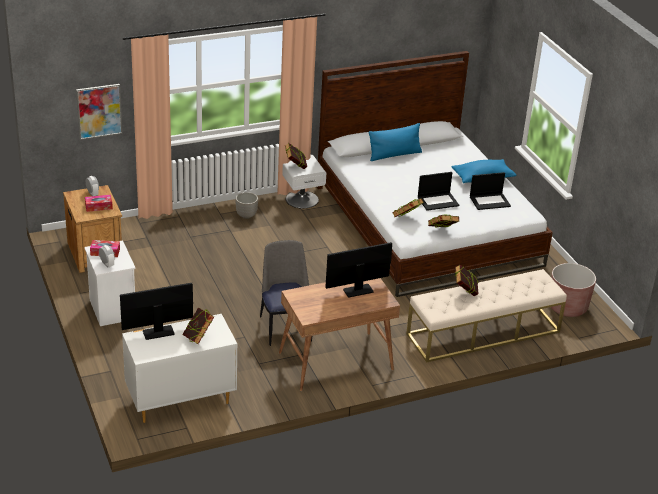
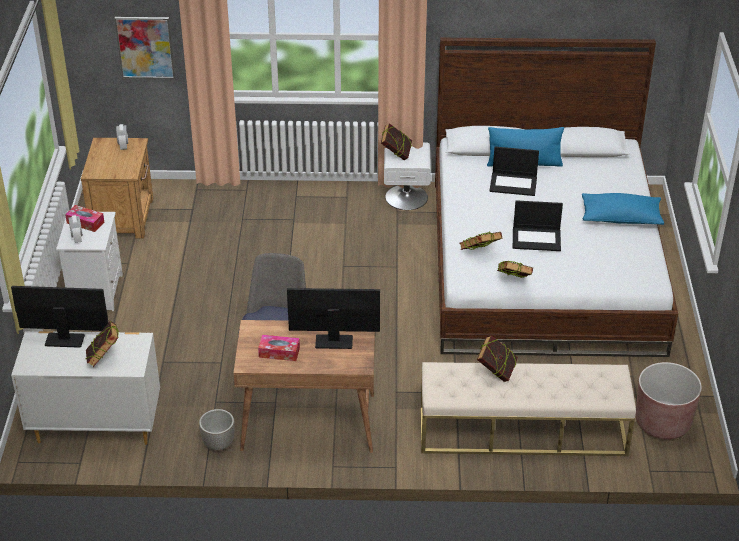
camera: 25 degrees right, 5 degrees up
(98, 206) = (119, 163): tissue box -> tissue box (279, 352)
(246, 215) = (325, 204): planter -> planter (219, 443)
(490, 201) = (608, 253): laptop -> laptop (514, 184)

